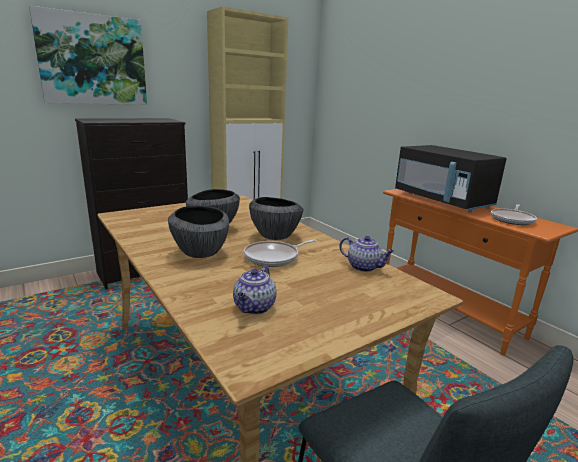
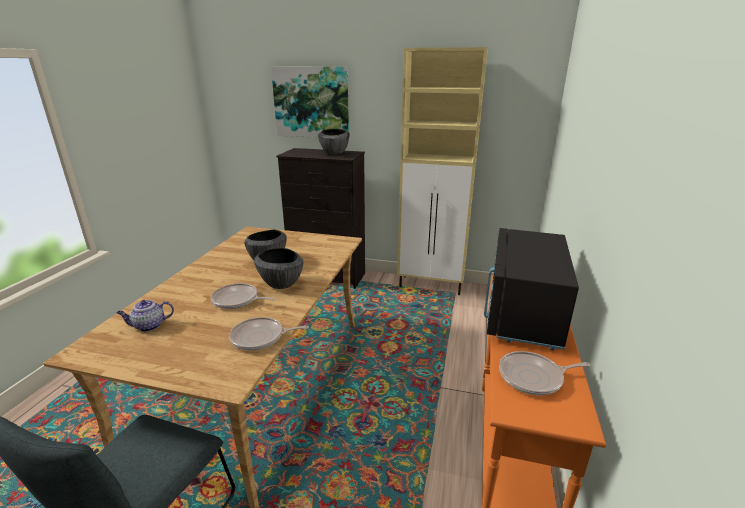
camera: 50 degrees right, 5 degrees up
(200, 253) = (216, 277): bowl -> bowl (334, 153)
(364, 267) = (260, 337): teapot -> frying pan

